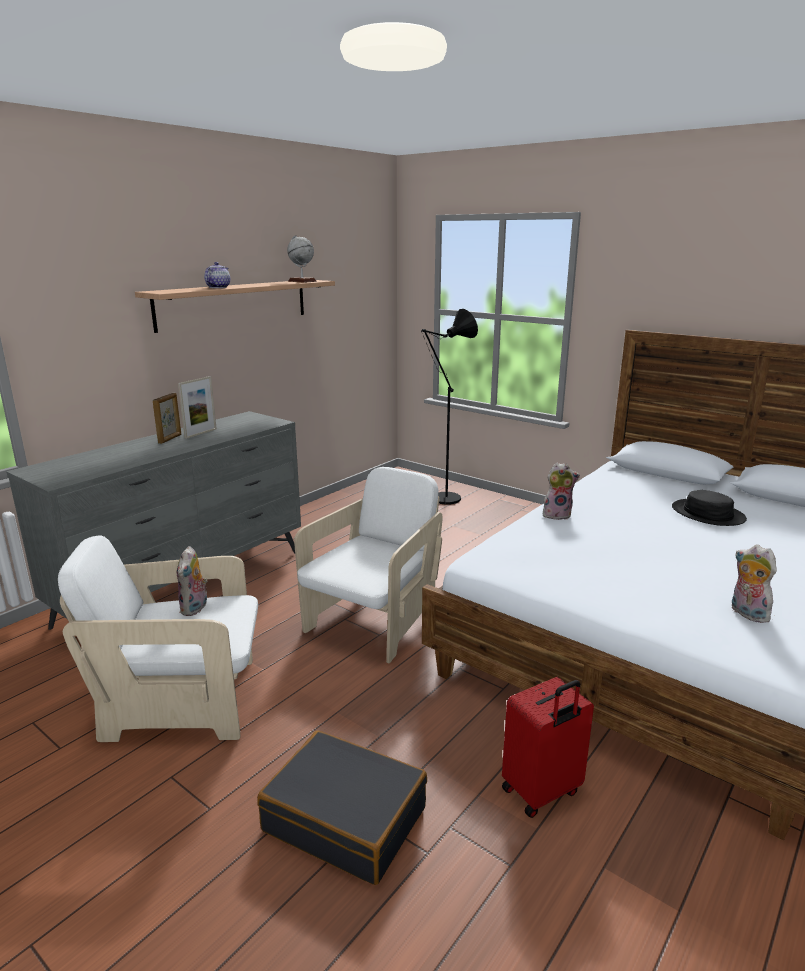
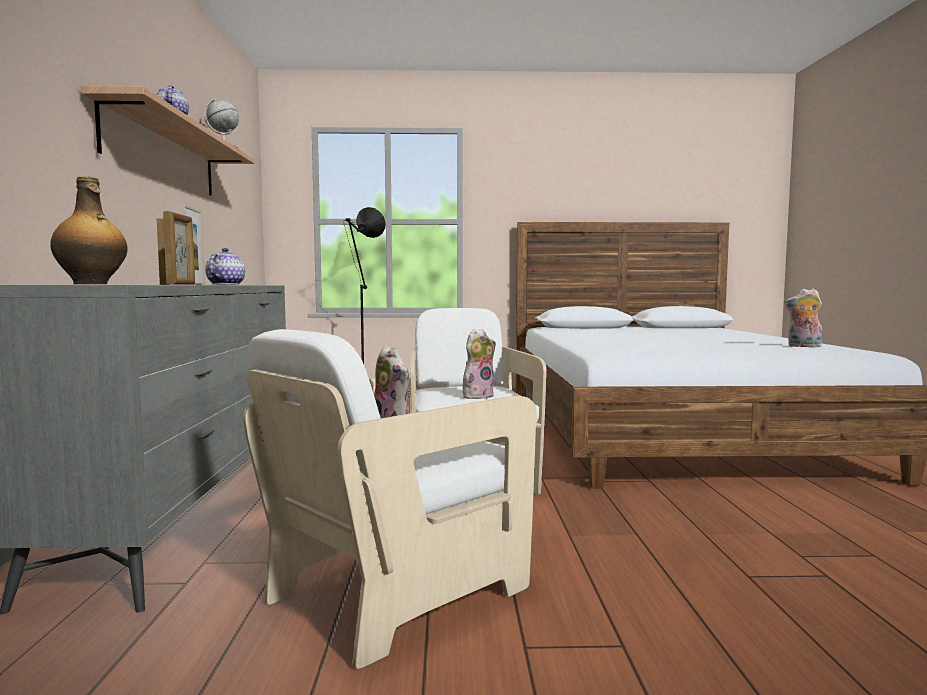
camera: 40 degrees left, 15 degrees down
(62, 473) = (91, 284): none -> bottle
(151, 454) = (181, 284): none -> picture frame
(205, 441) = (226, 284): none -> teapot
(345, 818) = (737, 588): black suitcase -> none
(542, 792) = (795, 516): red suitcase -> none
(557, 515) = (585, 339): plush toy -> plush toy (478, 396)
(707, 514) = (661, 332): black hat -> none

